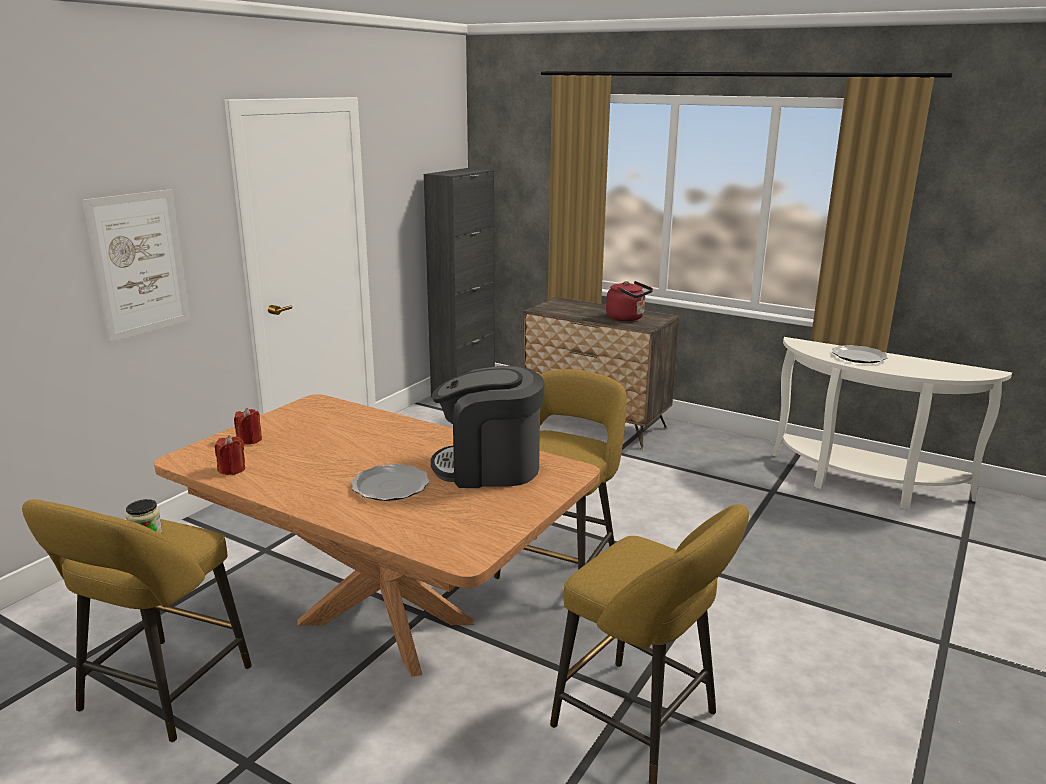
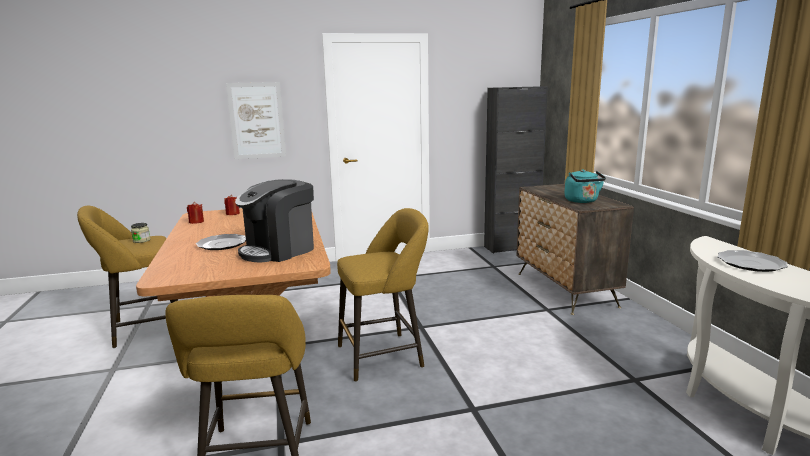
camera: 45 degrees right, 5 degrees down
(489, 468) = (279, 250): coffee machine -> coffee machine turned 90 degrees counterclockwise
(627, 318) = (582, 201): red kettle -> turquoise kettle

